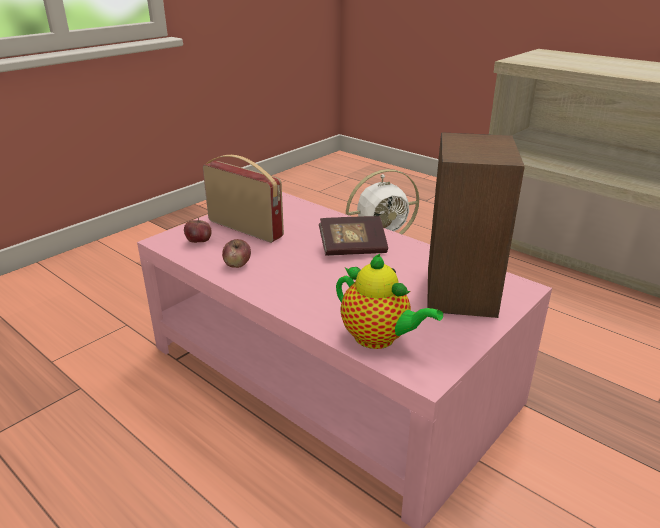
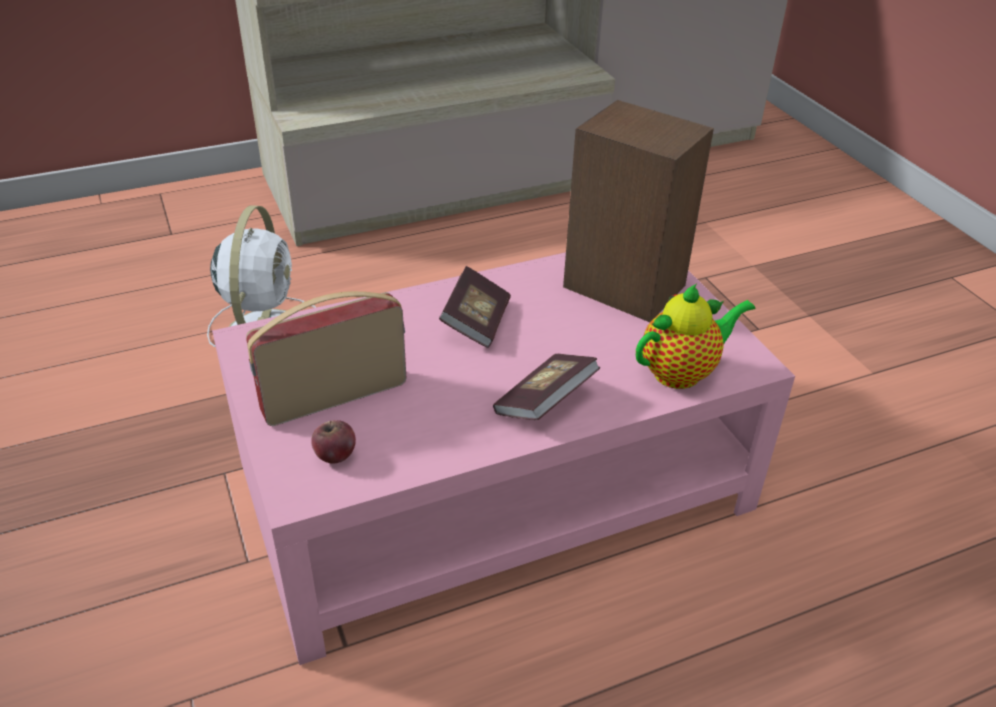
camera: 65 degrees left, 10 degrees up
(237, 264) = (441, 432): apple -> none
(293, 290) = (545, 402): none -> book

